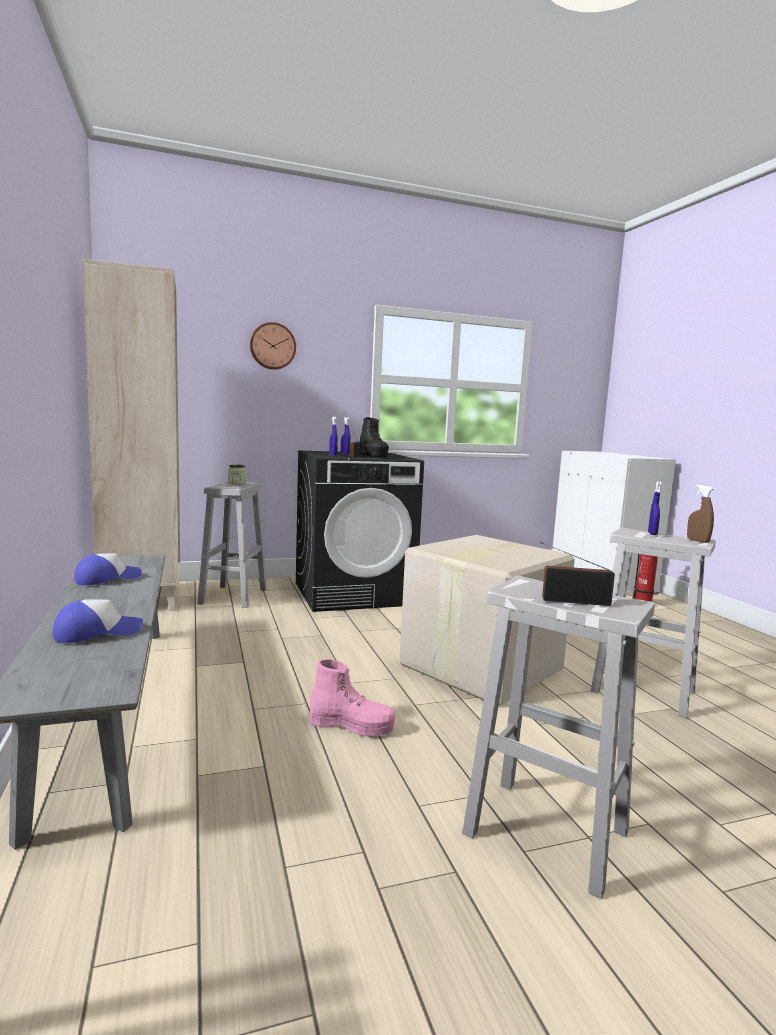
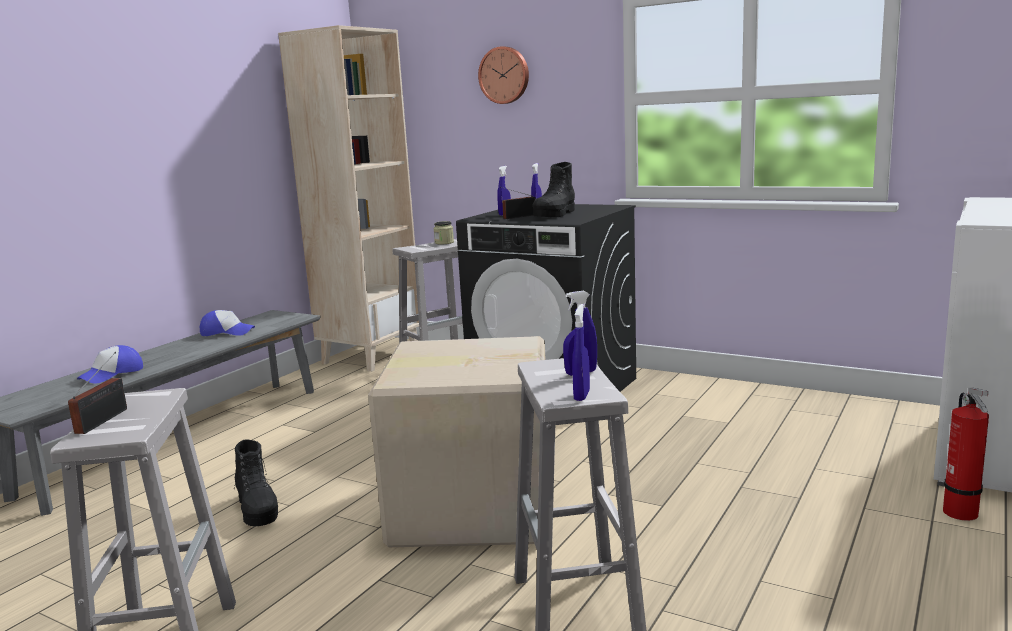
camera: 50 degrees right, 5 degrees up
(97, 632) = (112, 374): cap -> cap turned 105 degrees clockwise
(351, 725) = (258, 510): pink boot -> black boot
(571, 601) = (105, 419): radio -> radio turned 45 degrees clockwise
(698, 541) = (581, 395): brown spray bottle -> blue spray bottle

